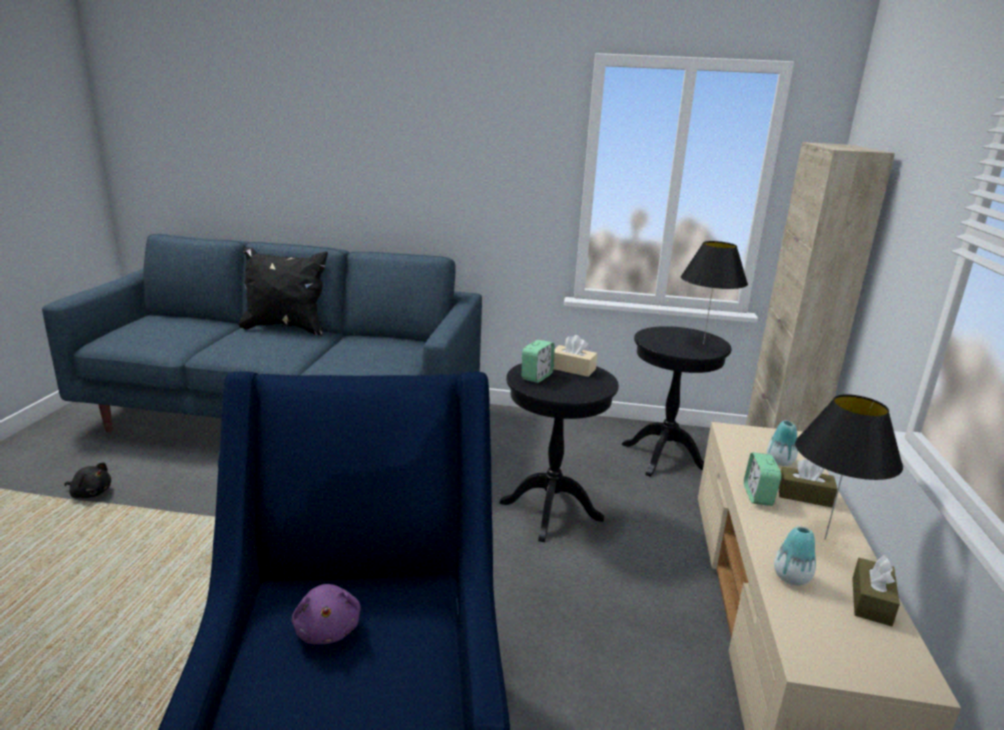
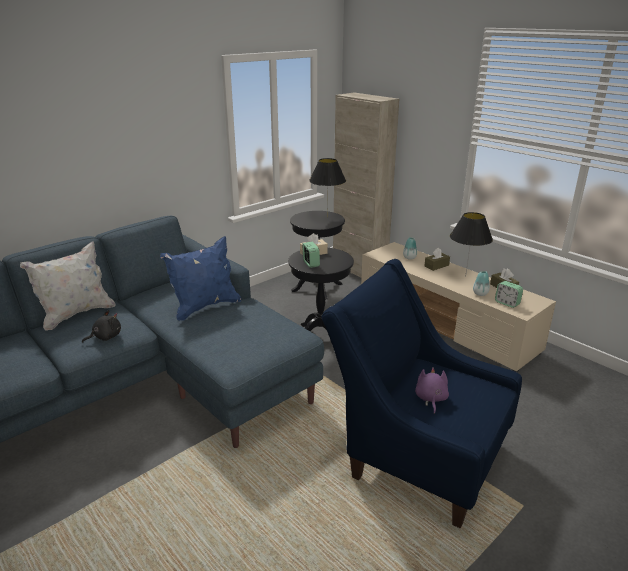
camera: 50 degrees left, 5 degrees up
(90, 493) = (66, 507): black plush toy -> black plush toy (105, 337)
(285, 328) = (76, 314): black pillow -> white pillow
(327, 629) = (430, 399): purple plush toy -> purple plush toy turned 105 degrees counterclockwise
(374, 371) = (205, 307): none -> blue pillow
(758, 496) = (427, 273): alarm clock -> alarm clock (507, 303)

